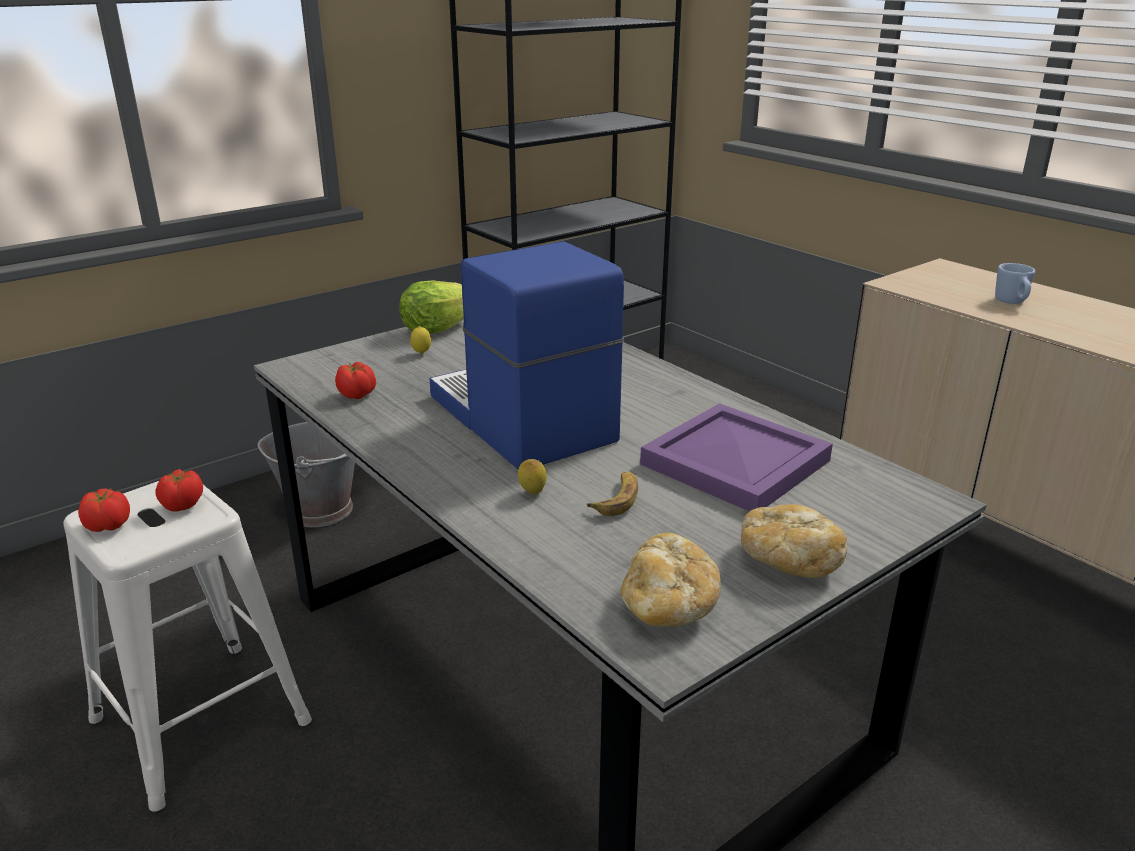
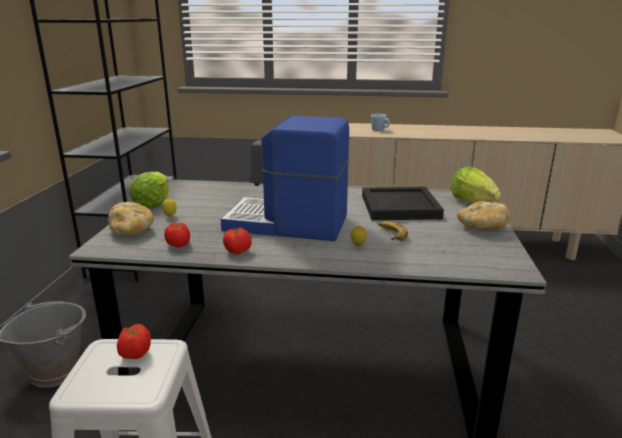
camera: 45 degrees left, 5 degrees down
(109, 526) = (104, 390): tomato -> tomato (238, 251)
(668, 606) = (484, 257): bread -> bread (131, 231)
(734, 461) = (398, 206): purple tray -> black tray
(892, 510) = (472, 202): none -> lettuce

